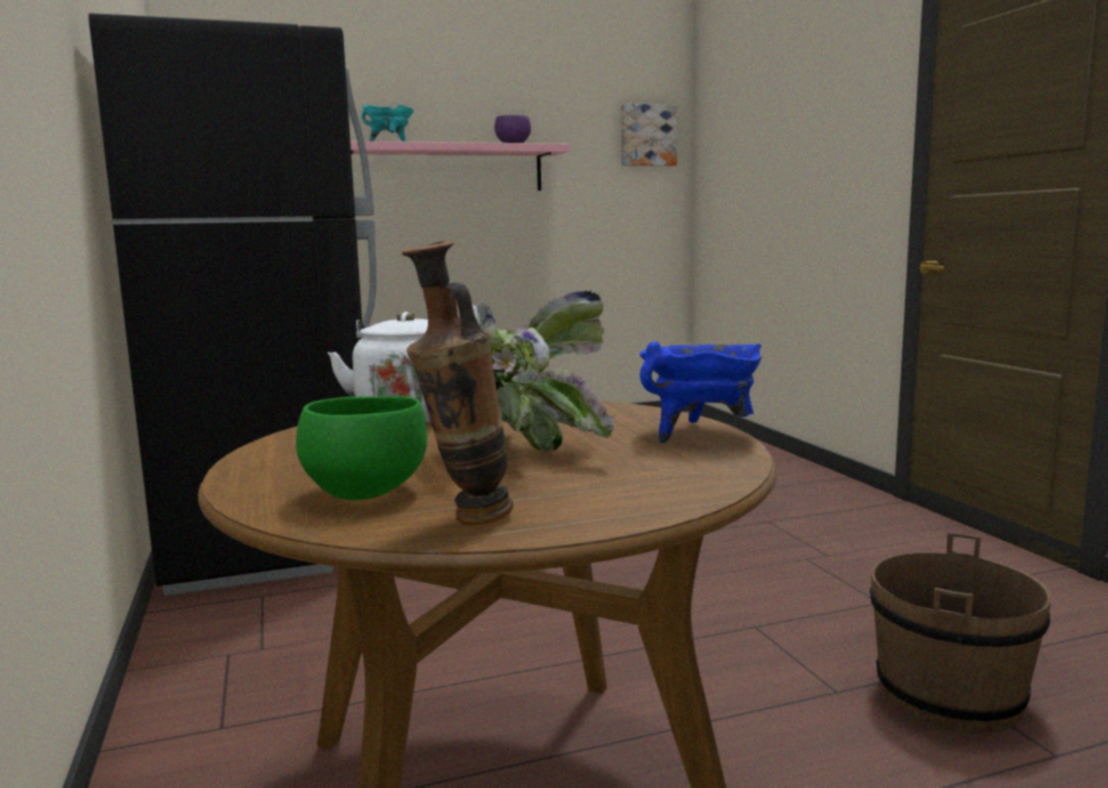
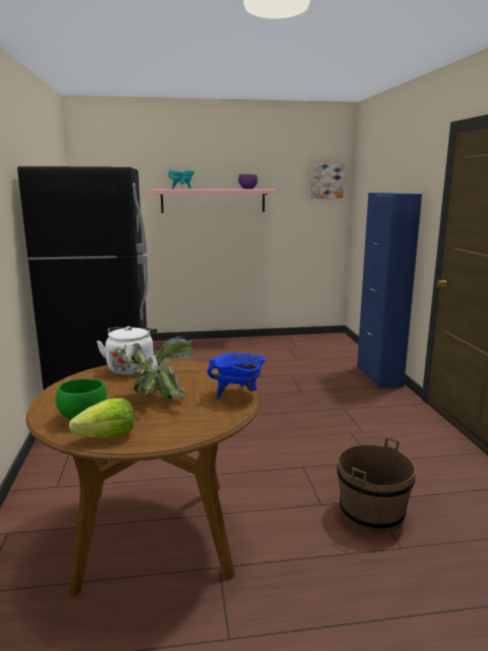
camera: 10 degrees right, 5 degrees up
(464, 520) = (107, 437): vase -> lettuce
(794, 468) = (379, 376): none -> blue cabinet

